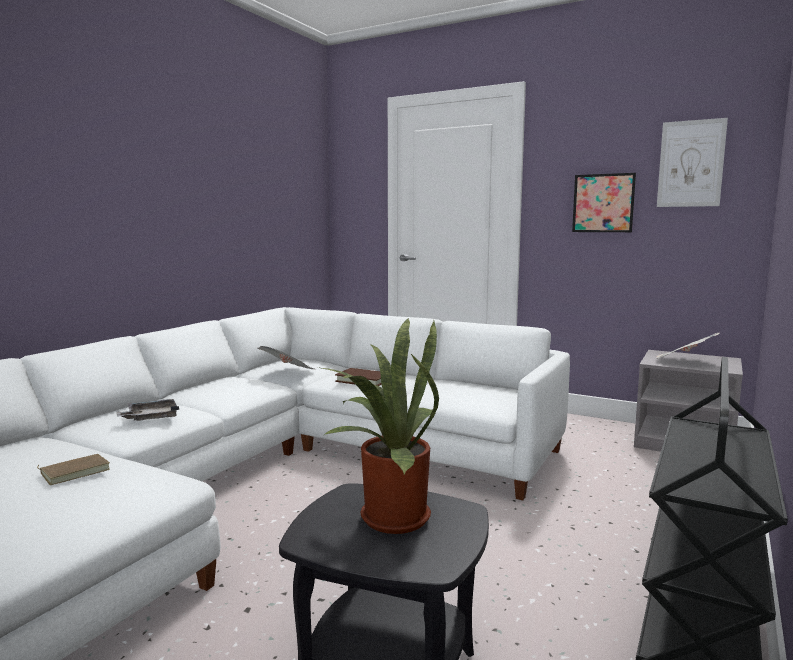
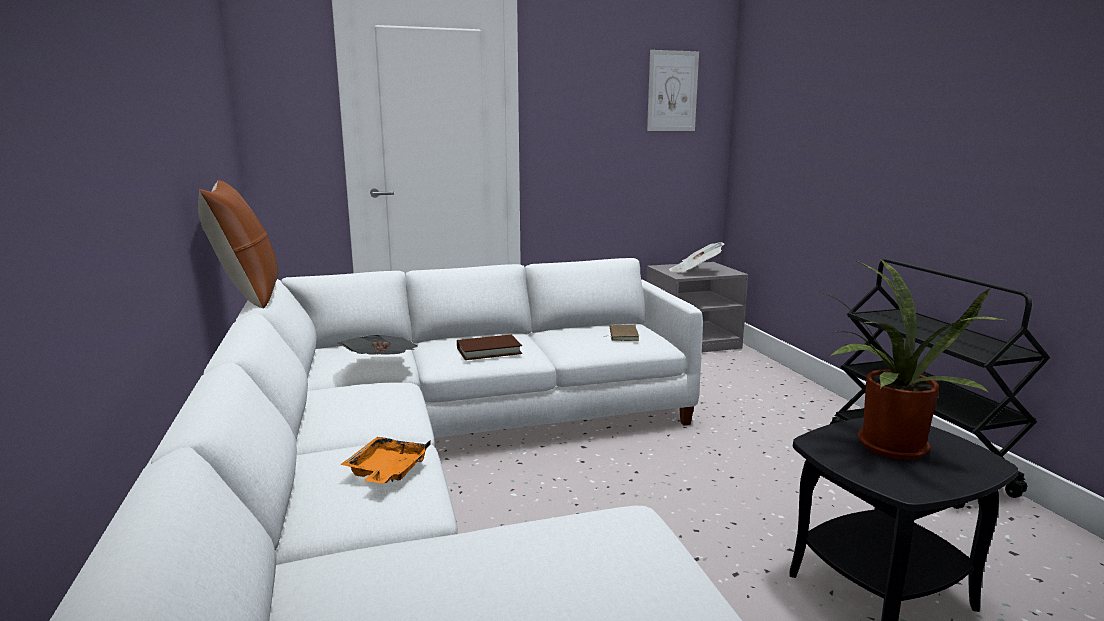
camera: 45 degrees left, 5 degrees up
(75, 471) = (517, 565): brown book -> brown book (622, 335)
(151, 417) = (387, 472): grey tray -> orange tray
(245, 313) = (248, 296): none -> brown pillow
(603, 203) = (601, 126): picture -> none

